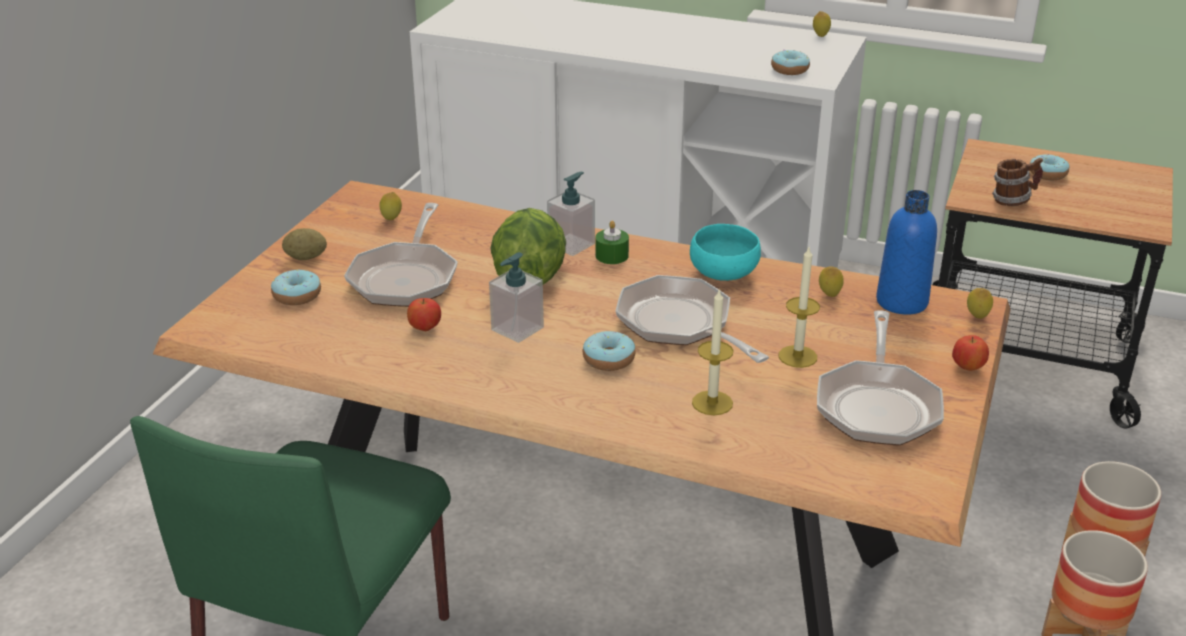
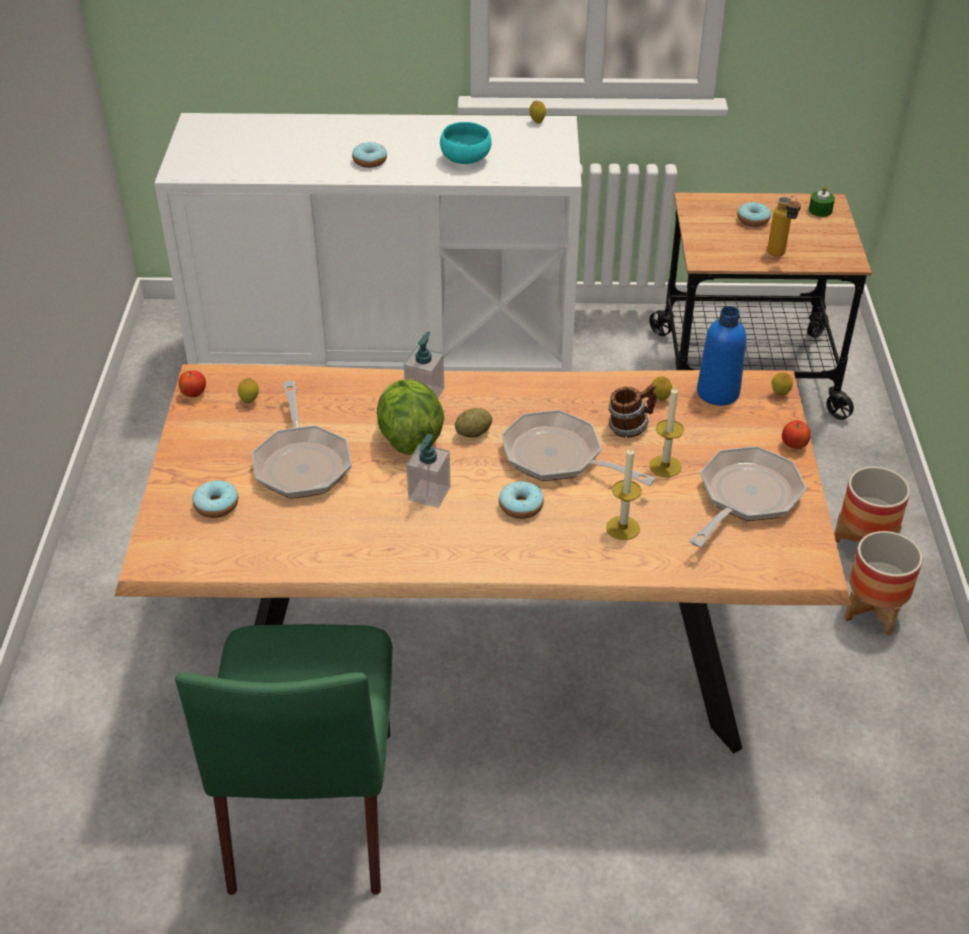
camera: 20 degrees left, 10 degrees up
(306, 258) = (198, 462): potato -> potato (473, 433)
(425, 328) = (351, 512): apple -> apple (194, 394)
(612, 256) = (465, 398): green candle -> green candle (820, 210)
(725, 275) = (568, 397): turquoise bowl -> turquoise bowl (466, 160)
(790, 70) = (532, 169): donut -> donut (370, 161)
(877, 405) = (745, 498): frying pan -> frying pan turned 135 degrees counterclockwise
(1013, 200) = (737, 254): mug -> mug (630, 427)
(1063, 210) = (779, 256): none -> bottle

